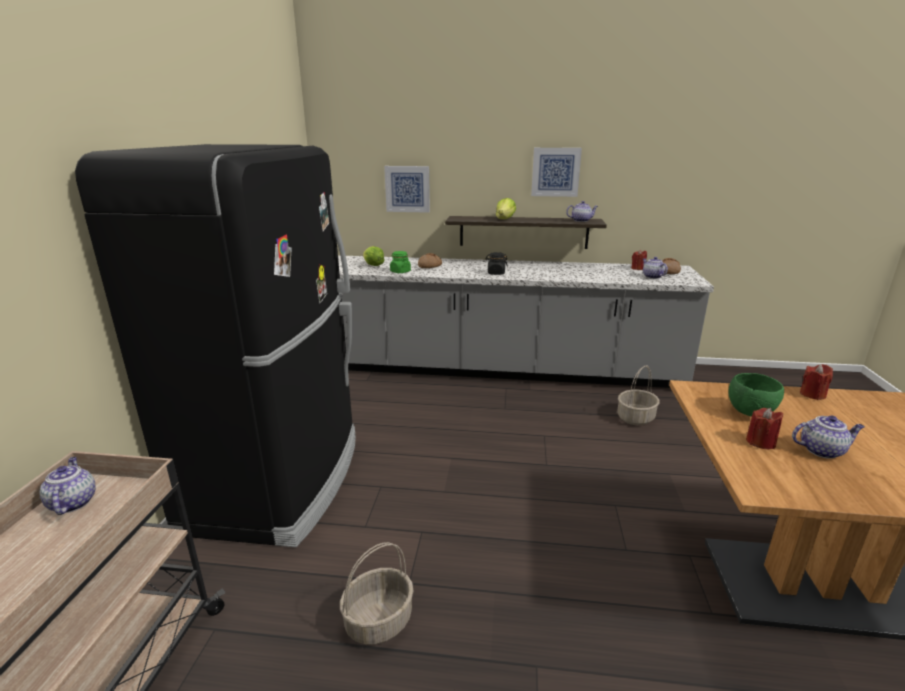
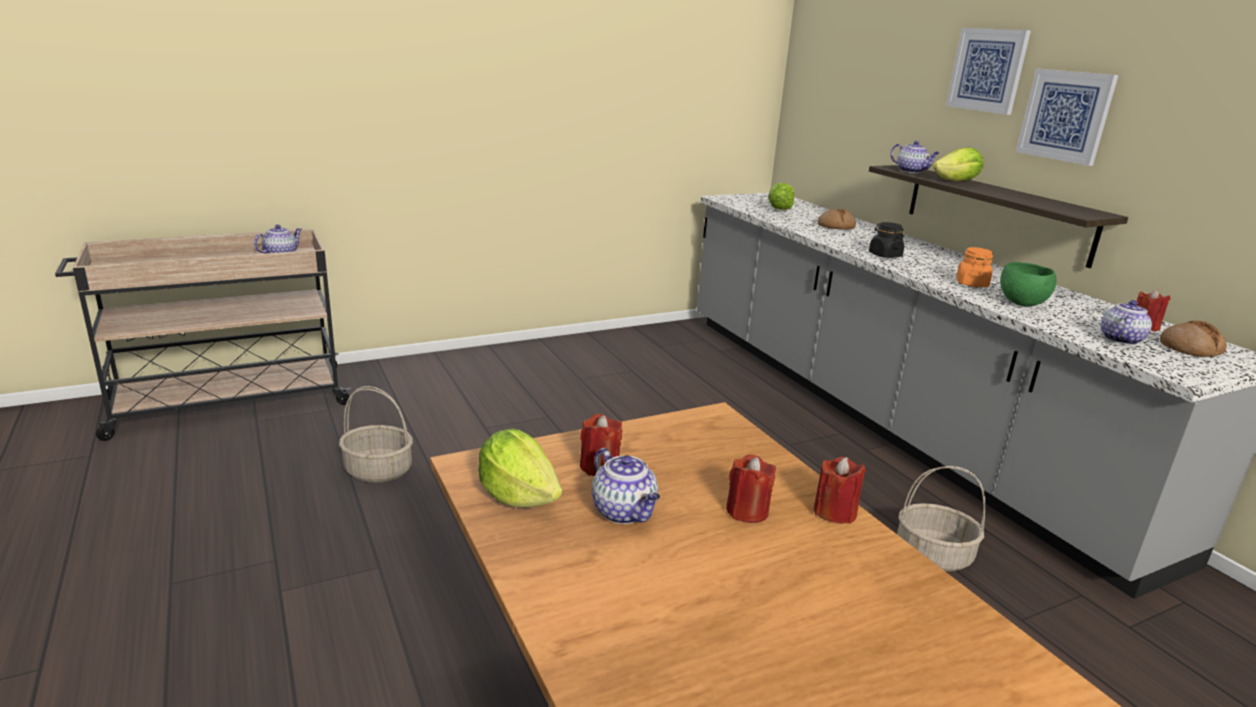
camera: 55 degrees right, 0 degrees up
(280, 480) = (507, 370): black fridge -> none
(400, 272) = (784, 220): green jar -> none
(407, 189) = (868, 116): picture -> picture (987, 70)
(559, 273) = (971, 284): none -> orange jar
(581, 220) = (1068, 208): teapot -> teapot (911, 171)
(750, 412) = (687, 459): green bowl -> green bowl (1022, 304)
(804, 481) = (518, 496): none -> lettuce
(815, 415) = (747, 511): none -> red candle

